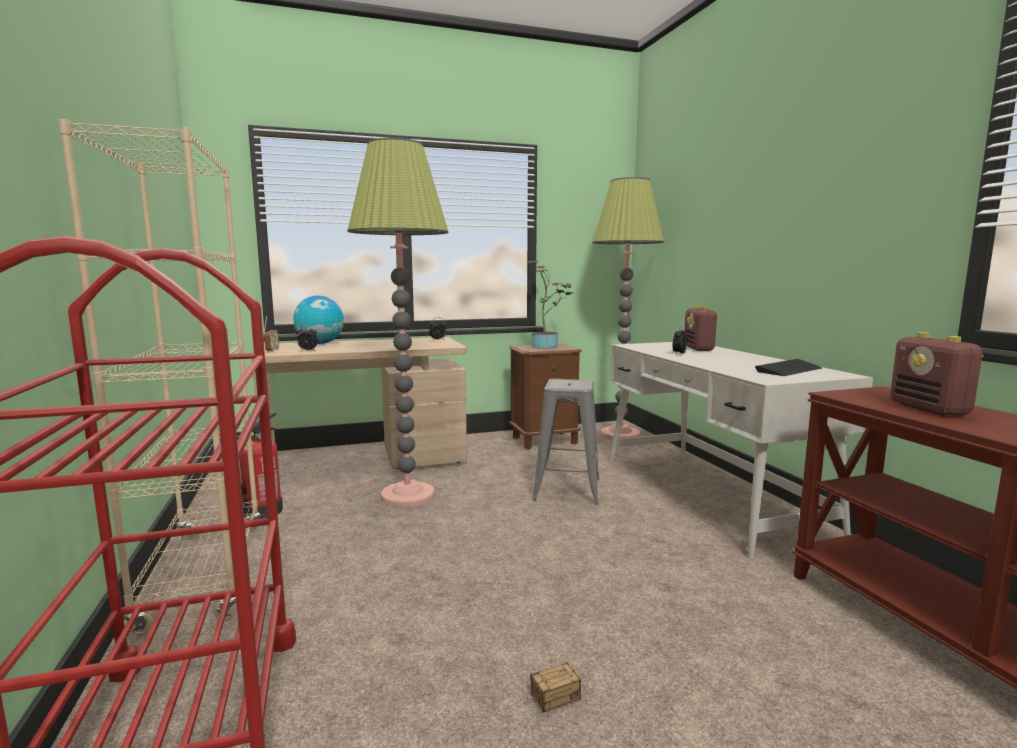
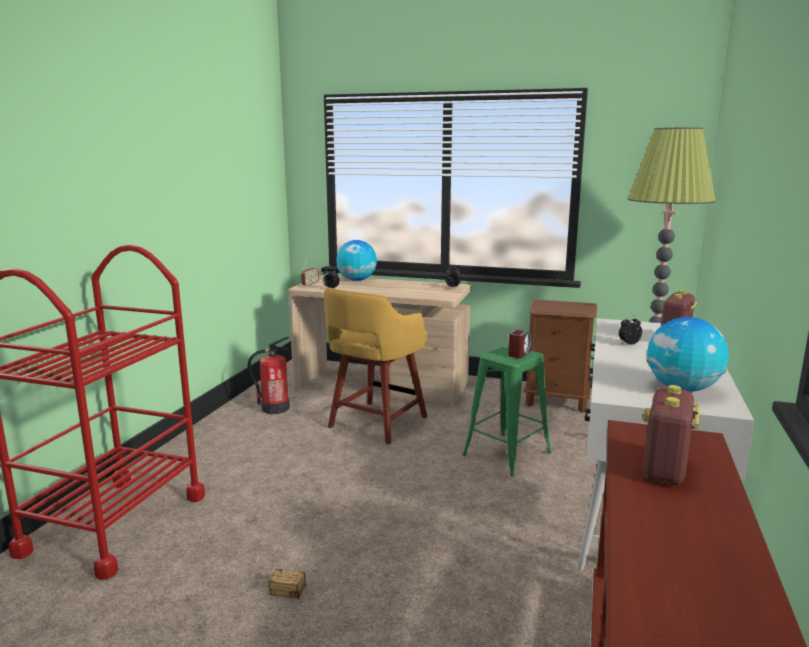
camera: 35 degrees right, 5 degrees up
(205, 574) = (205, 441): beige bookcase -> none
(407, 496) = (375, 423): floor lamp -> yellow stool
(547, 346) = (568, 305): potted plant -> none
(567, 489) = (507, 454): grey stool -> green stool
(574, 382) = (519, 353): none -> alarm clock
(788, 369) = (682, 389): keyboard -> globe

